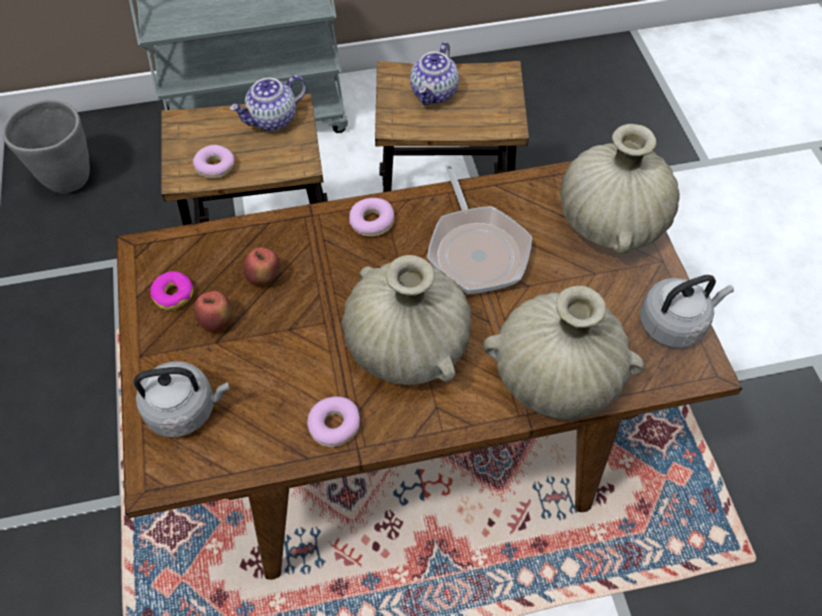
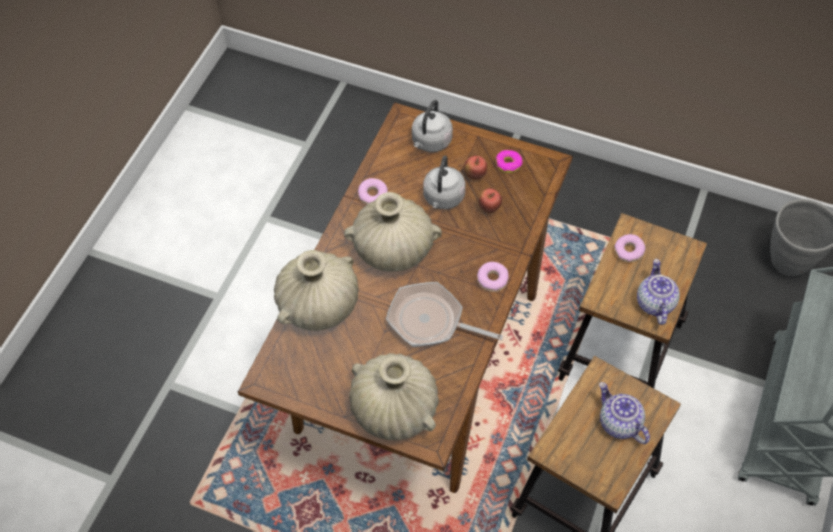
camera: 125 degrees right, 0 degrees up
(674, 323) = (300, 388): grey kettle -> grey kettle (443, 198)

